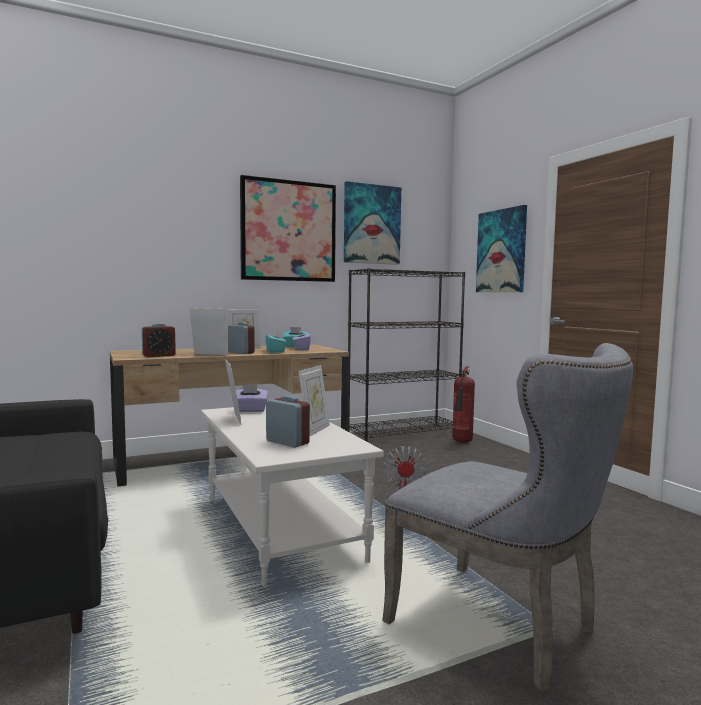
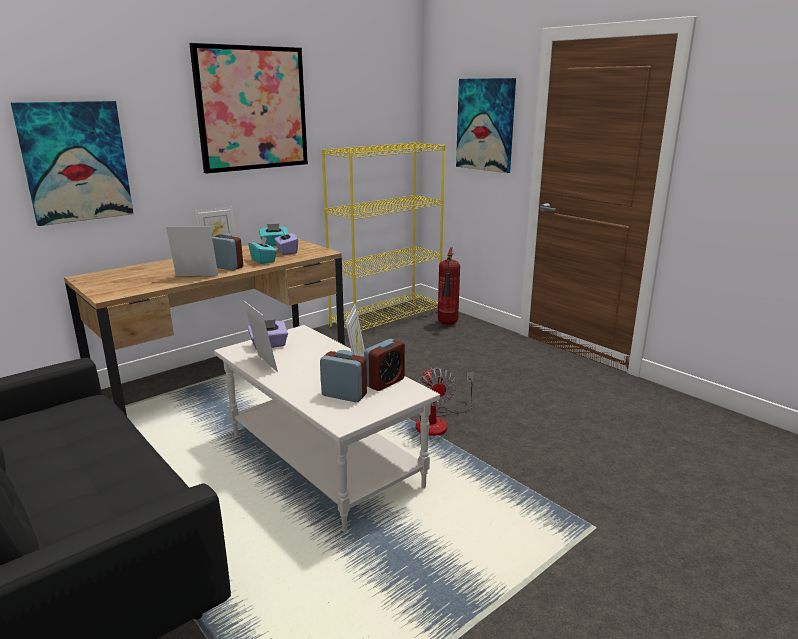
camera: 15 degrees left, 15 degrees up
(159, 356) = (139, 286): alarm clock -> alarm clock (384, 382)
(371, 224) = (342, 92): picture -> picture (75, 162)
(404, 433) = (387, 318): black bookcase -> yellow bookcase
(504, 627) = (560, 533): grey chair -> none

